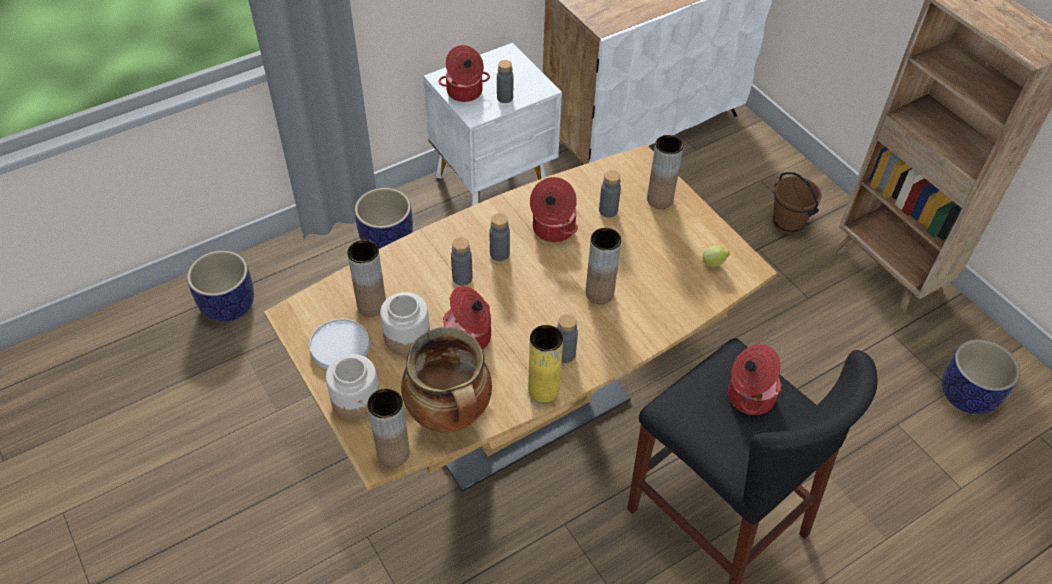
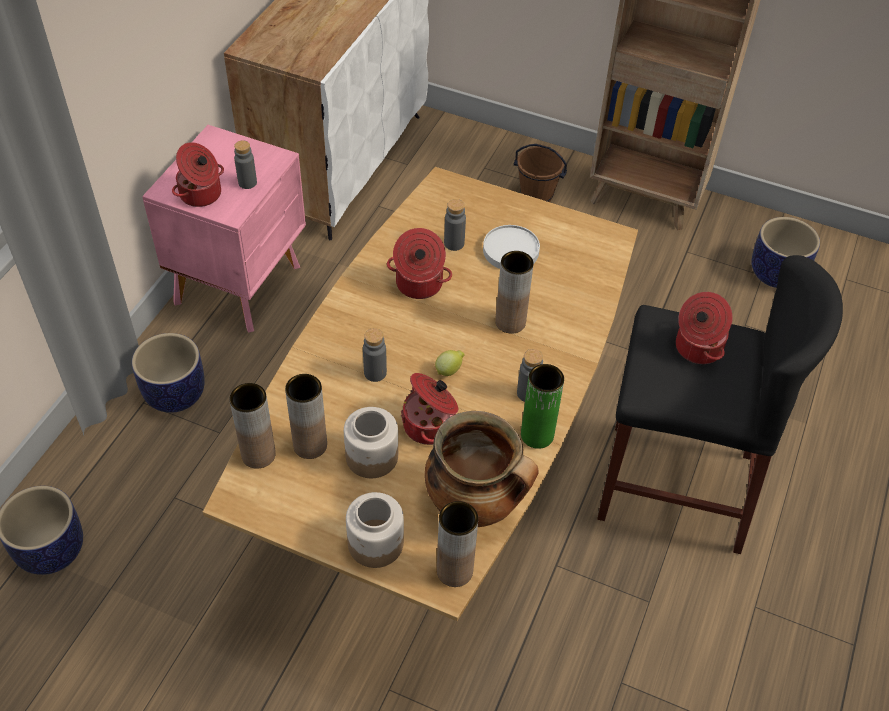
camera: 35 degrees left, 0 degrees up
(340, 346) = (314, 502): white plate -> white plate (510, 250)
(494, 184) = (241, 284): white nightstand -> pink nightstand
(499, 254) = (390, 332): grey bottle -> none
(543, 389) = (537, 435): yellow vase -> green vase
(660, 199) = (490, 212): brown vase -> brown vase (258, 454)
(714, 263) = (582, 247): lemon -> lemon (449, 370)

